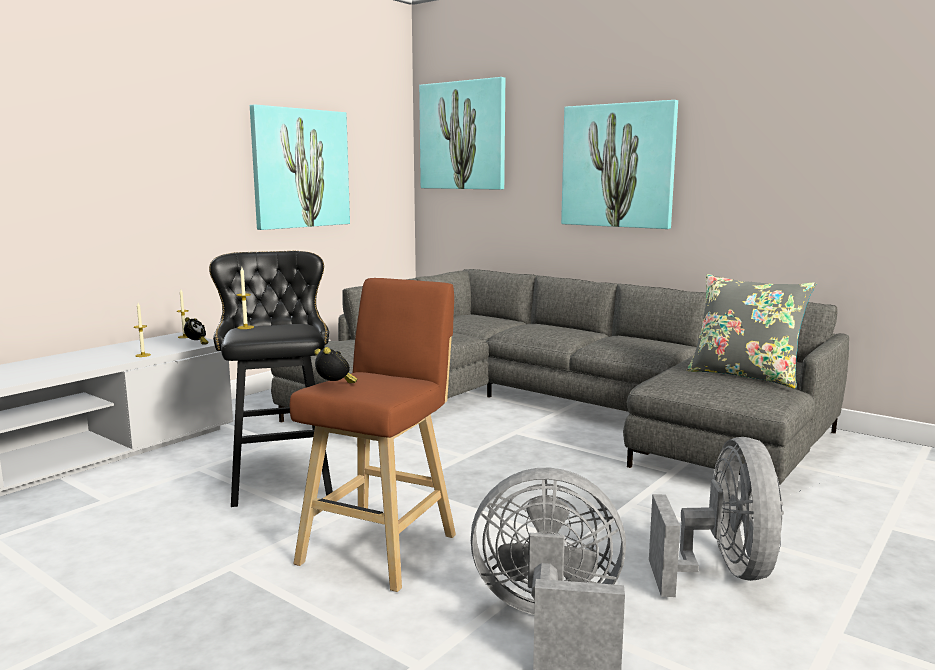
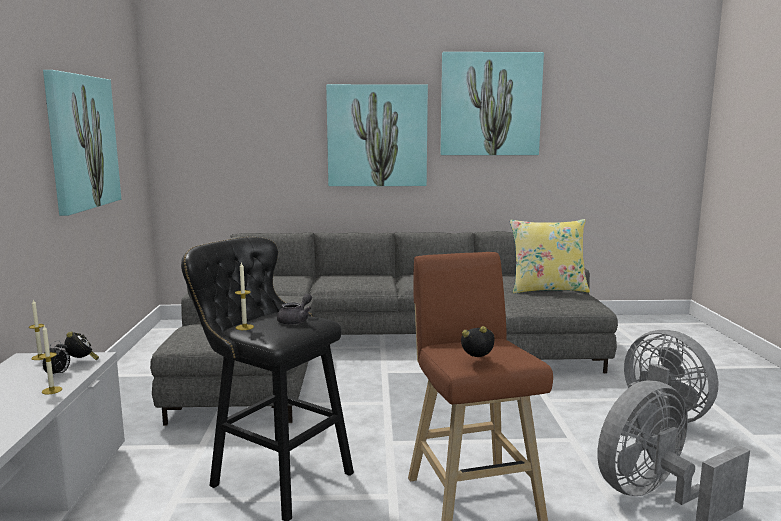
camera: 40 degrees left, 0 degrees up
(168, 347) = (58, 374): none -> alarm clock
(288, 330) = (296, 320): none -> grey teapot
(463, 136) = (210, 106): picture -> picture (490, 104)
(745, 376) = (547, 289): grey pillow -> yellow pillow

